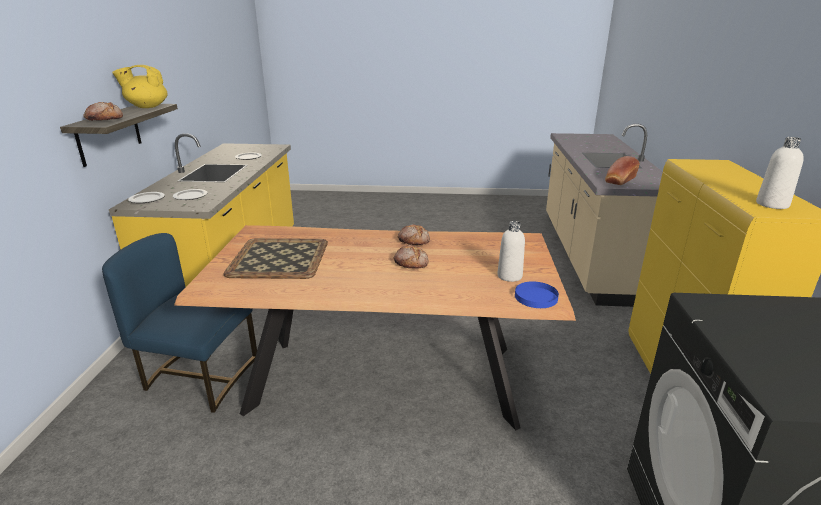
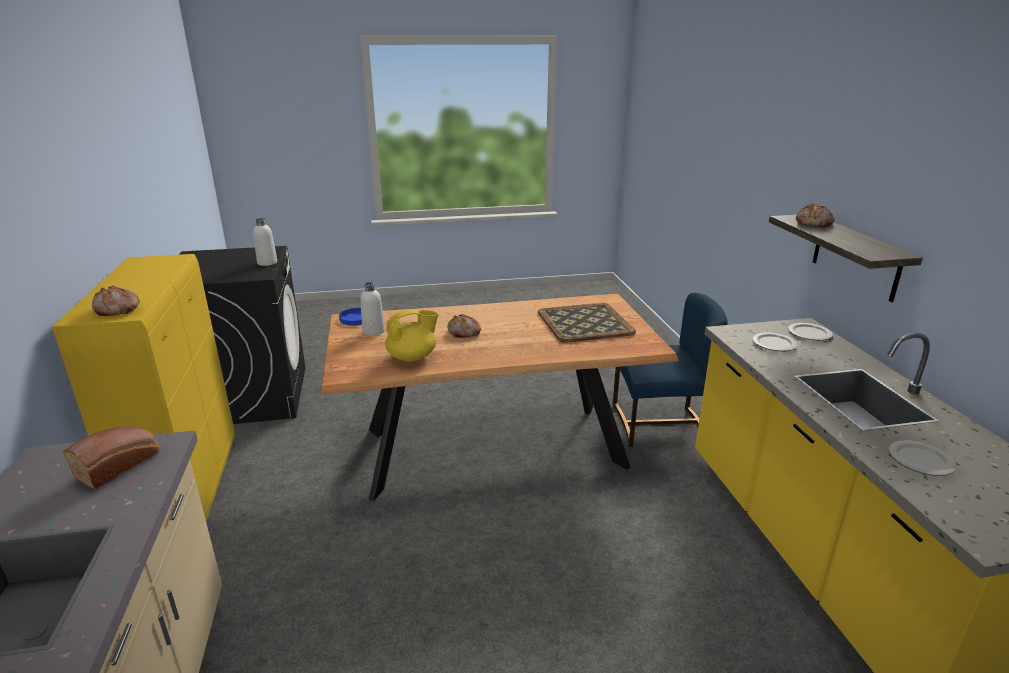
camera: 165 degrees right, 0 degrees up
(146, 107) = (871, 248): yellow teapot -> yellow teapot (413, 357)
(414, 240) = (472, 355): bread -> bread (117, 310)
(772, 204) = (155, 264): white bottle -> white bottle (267, 263)

